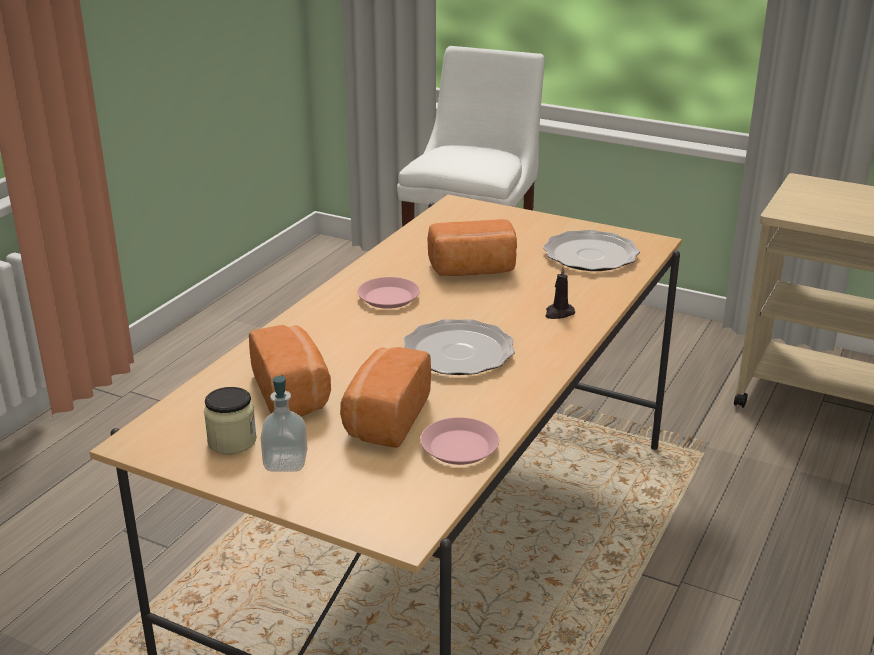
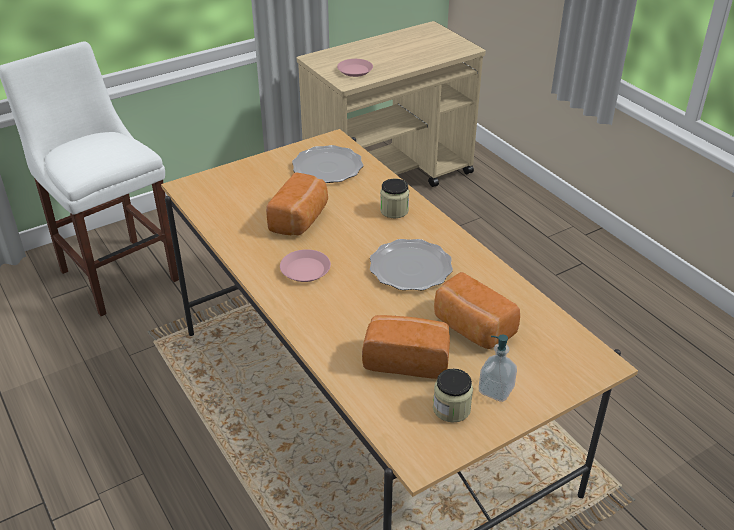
camera: 60 degrees left, 10 degrees up
(459, 448) = (526, 310): pink plate -> pink plate (355, 71)
(559, 313) = (394, 210): black candle -> jar

